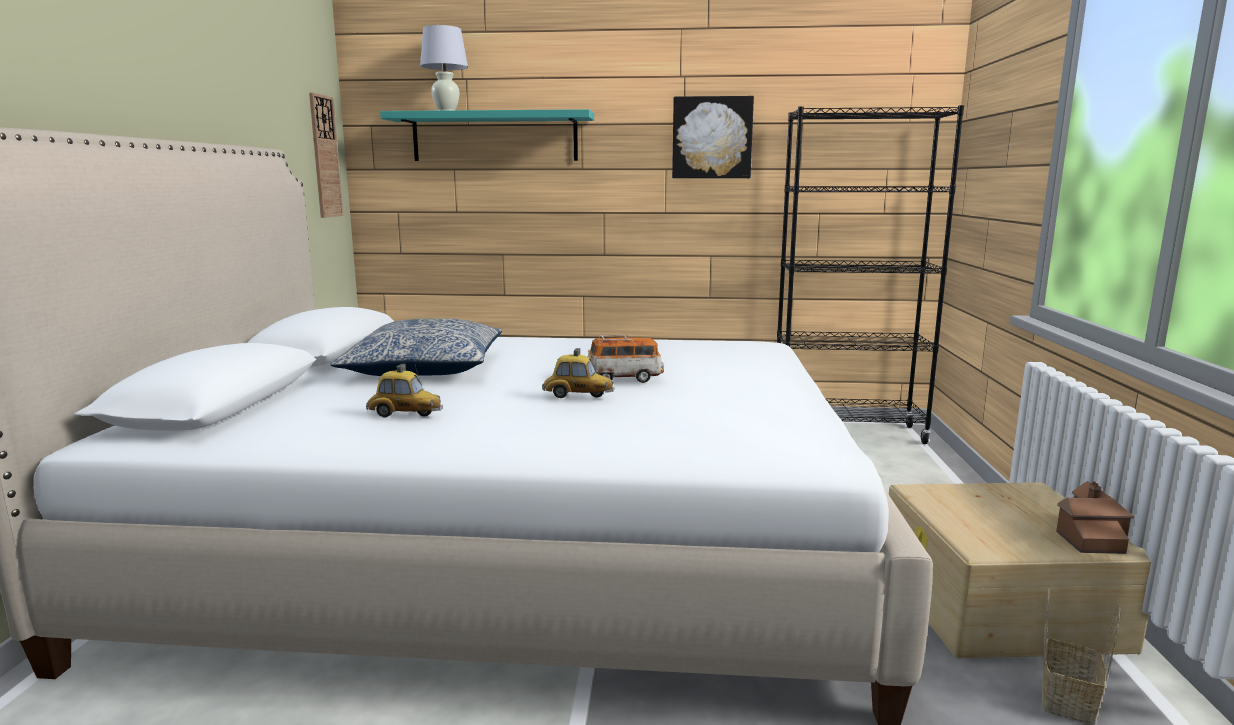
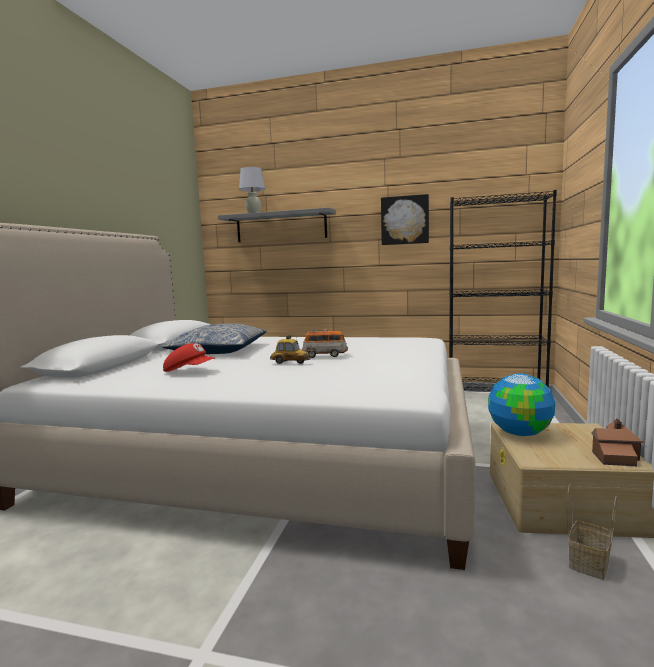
camera: 10 degrees right, 5 degrees down
(325, 157) = (189, 241): wall clock -> none
(405, 414) = (189, 371): toy car -> red cap
(494, 137) = (281, 227): turquoise shelf -> grey shelf
(940, 503) = (519, 433): none -> globe

